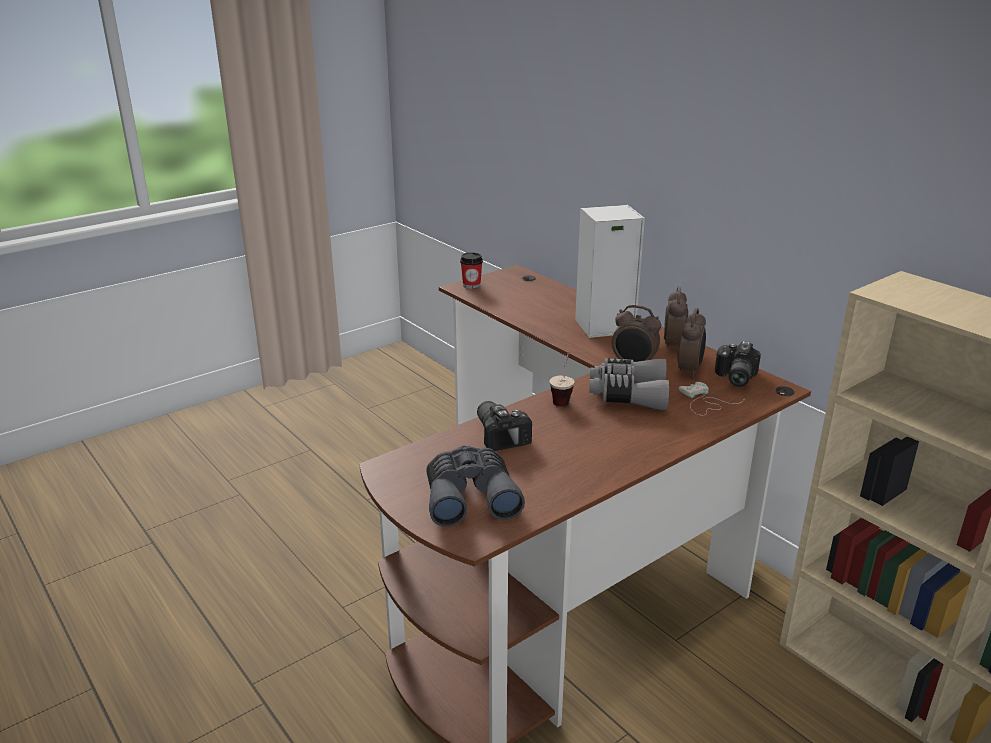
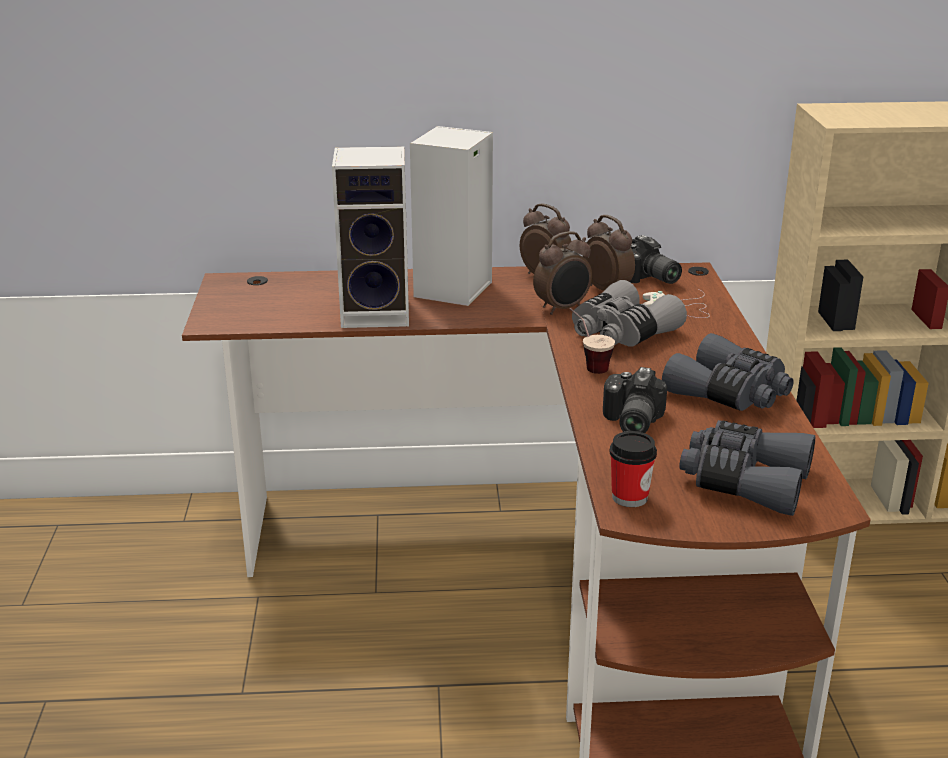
camera: 55 degrees left, 0 degrees up
(471, 285) = (217, 315): cup -> cup (629, 497)
(502, 434) = (629, 422): camera -> camera turned 90 degrees counterclockwise
(537, 319) = (378, 313): none -> speaker
(593, 458) = (730, 393): none -> grey binoculars

